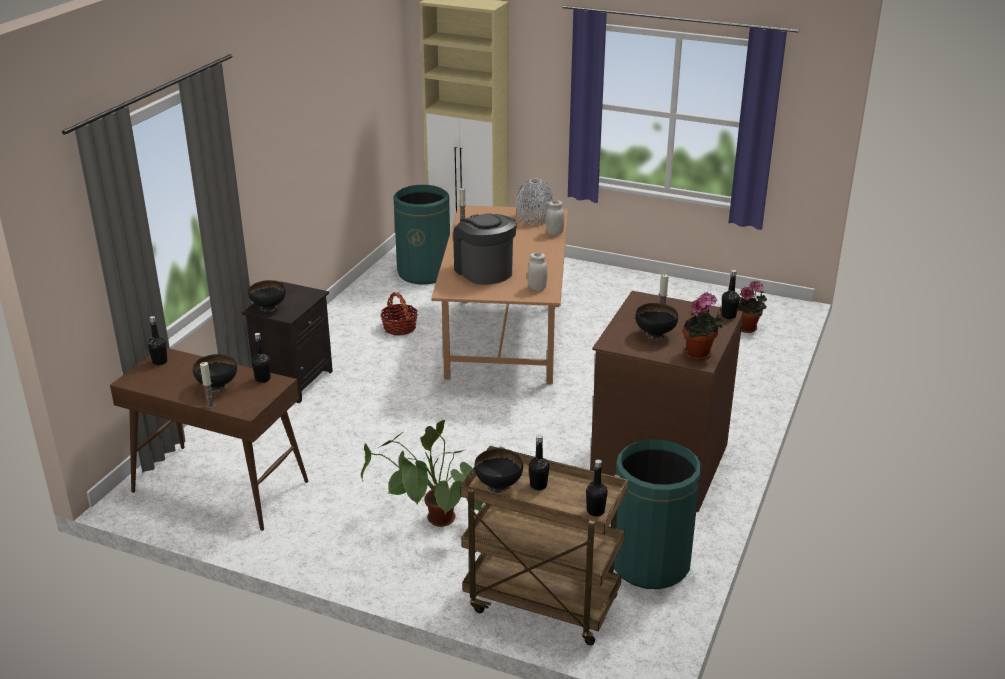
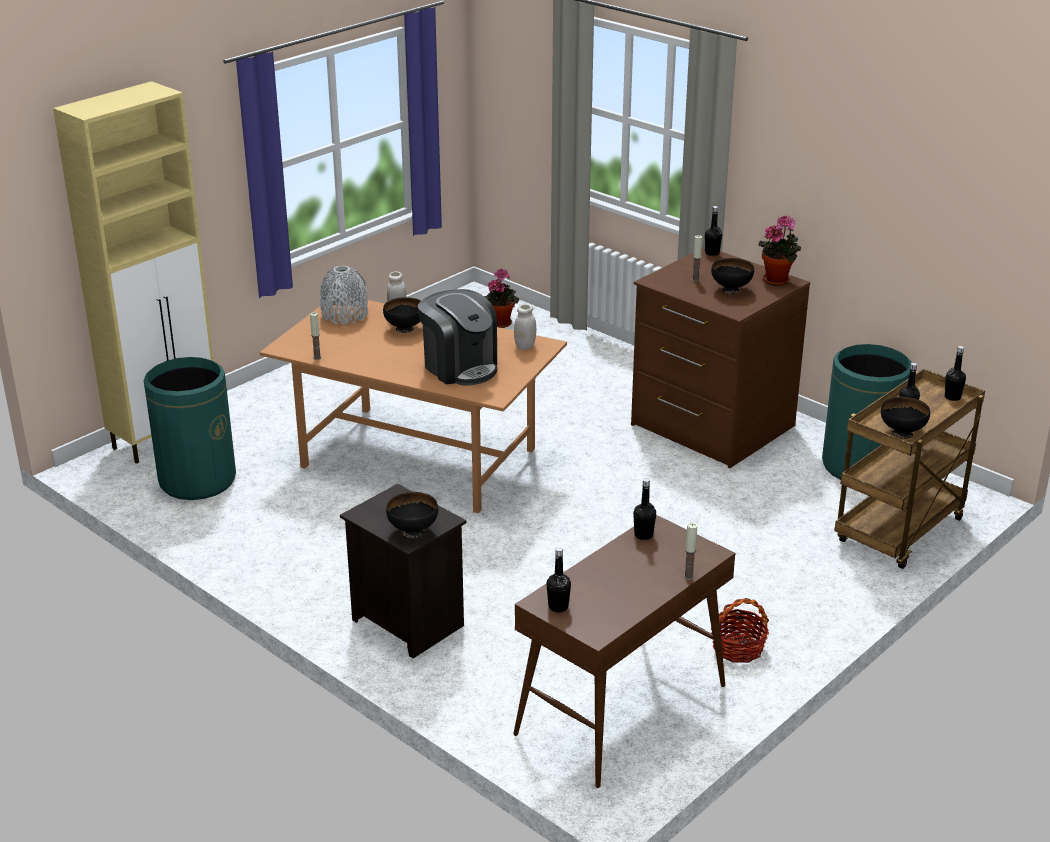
camera: 70 degrees left, 0 degrees up
(217, 387) = (646, 568): black bowl -> black bowl (405, 329)
(399, 328) = (331, 523): basket -> basket (737, 648)
(430, 525) = (757, 571): potted plant -> none
(484, 271) = (460, 367): coffee machine -> coffee machine turned 120 degrees counterclockwise

